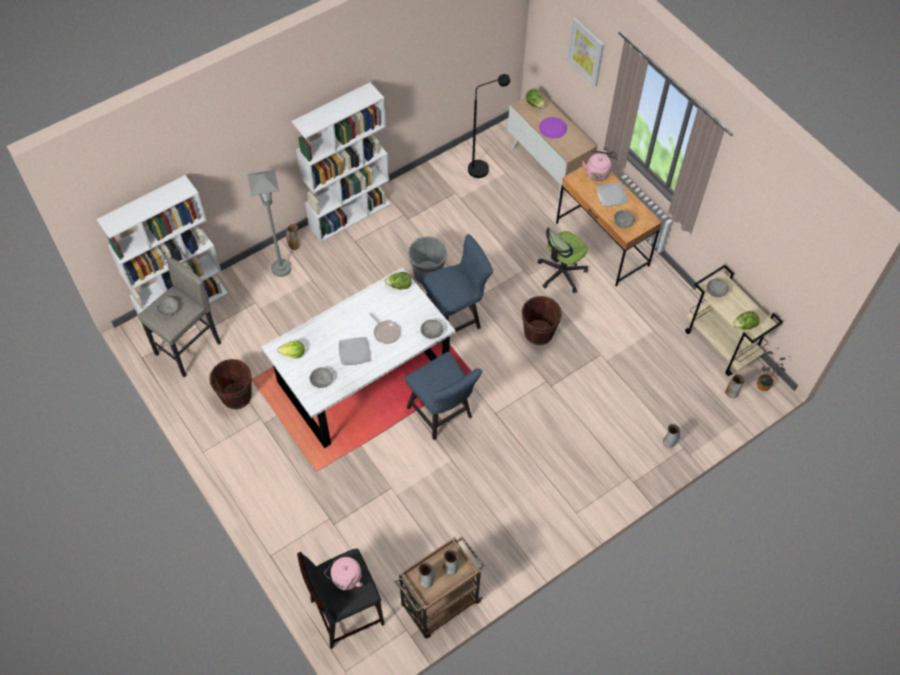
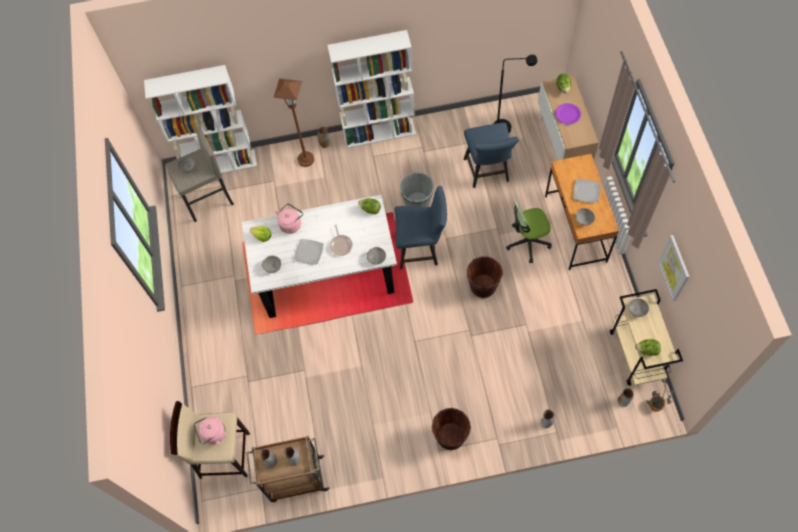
camera: 30 degrees right, 5 degrees up
(236, 396) = (225, 251): brown bucket -> brown bucket (450, 436)
(281, 268) = (306, 159): grey floor lamp -> brown floor lamp
(346, 612) = (224, 455): black stool -> beige stool
(443, 415) = (372, 326): blue chair -> blue chair (487, 173)
(586, 51) = (605, 57): picture -> picture (674, 268)
(597, 172) = (584, 167): pink kettle -> pink kettle (291, 224)

